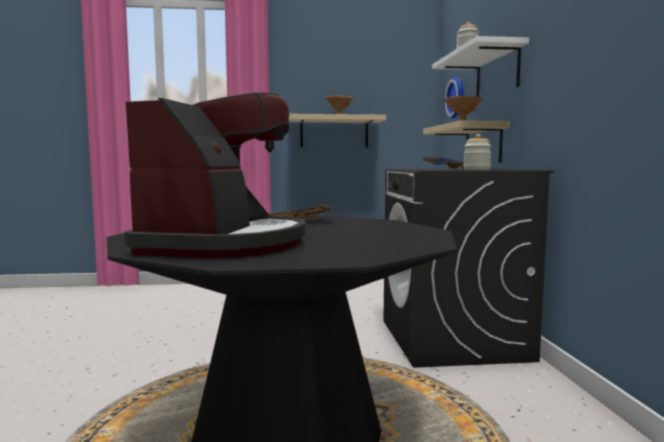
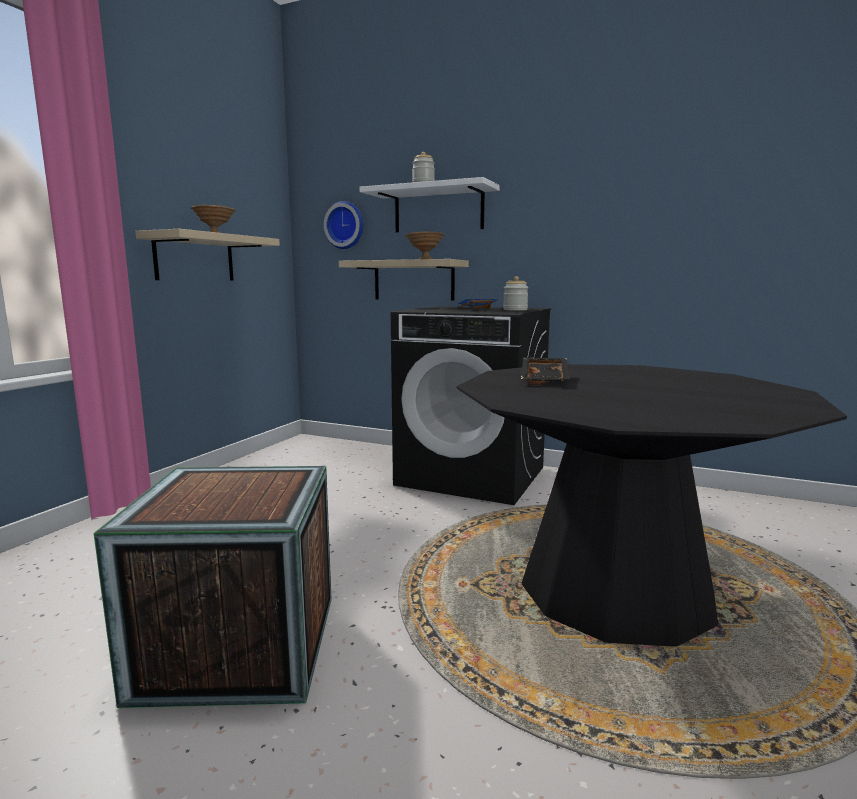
camera: 60 degrees left, 5 degrees up
(138, 343) = (239, 646): none -> crate
(225, 244) = (703, 404): coffee machine -> none

